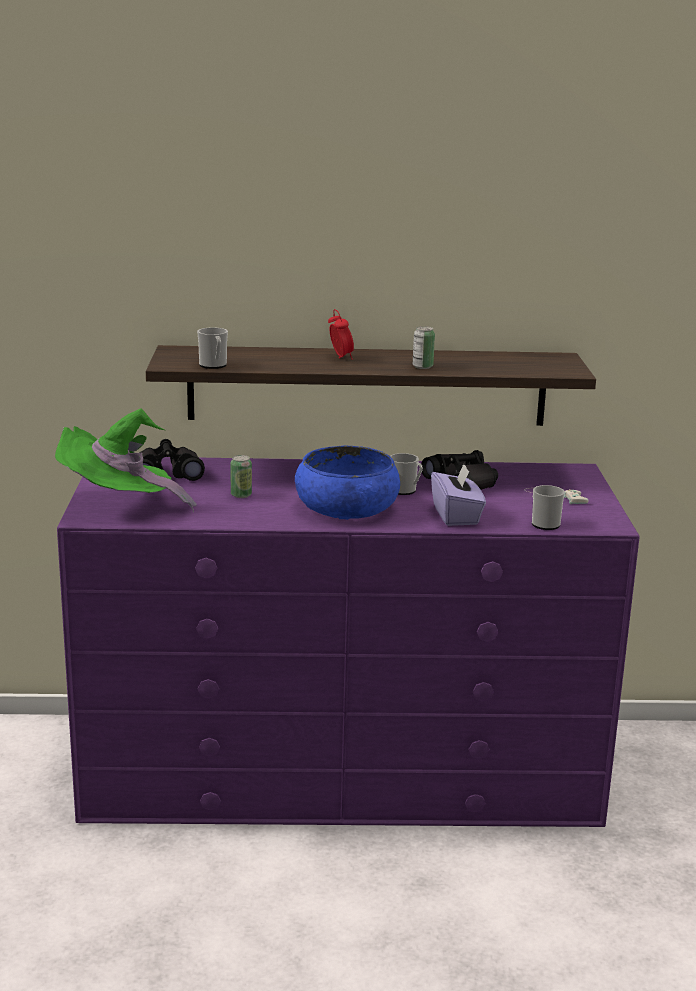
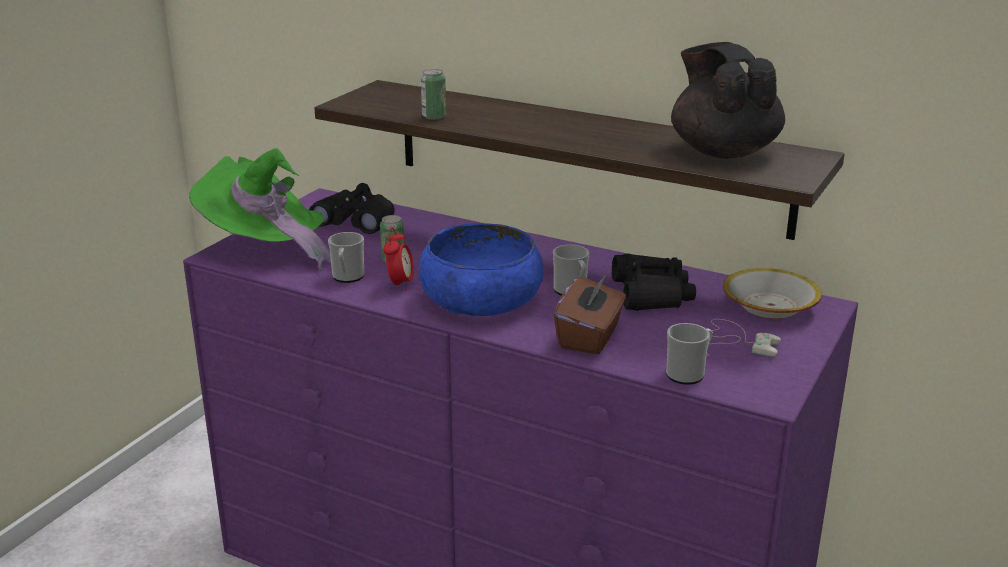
camera: 30 degrees right, 5 degrees up
(214, 366) = (387, 111): mug -> mug (347, 277)
(340, 358) = (536, 119): alarm clock -> alarm clock (400, 284)
(422, 367) = (611, 144): can -> can (434, 116)
(456, 516) = (590, 337): purple tissue box -> brown tissue box
(503, 361) = (723, 151): none -> black teapot
(547, 476) = (770, 306): none -> bowl

